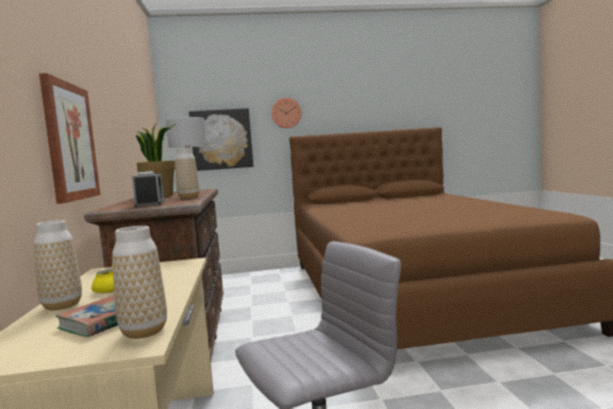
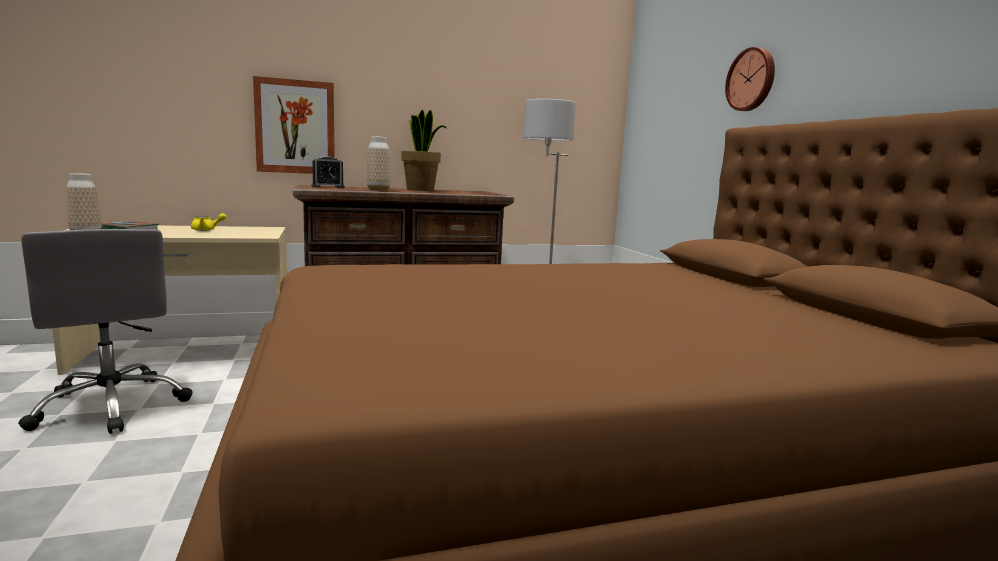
camera: 80 degrees right, 5 degrees up
(62, 305) = (179, 227): vase -> none
(221, 139) = (669, 132): picture -> none

